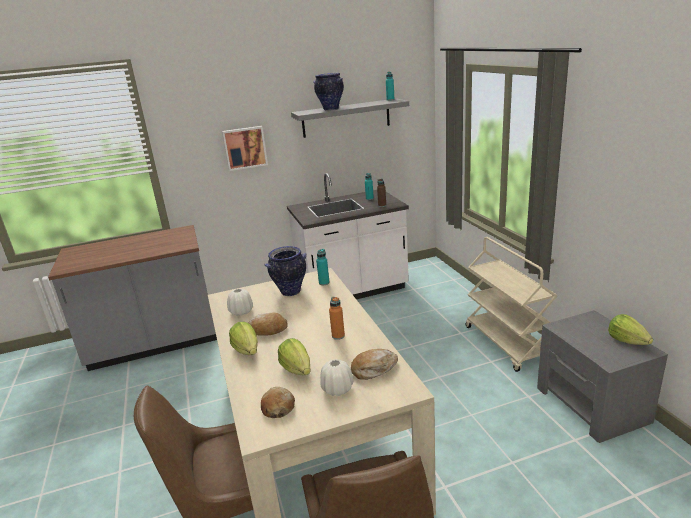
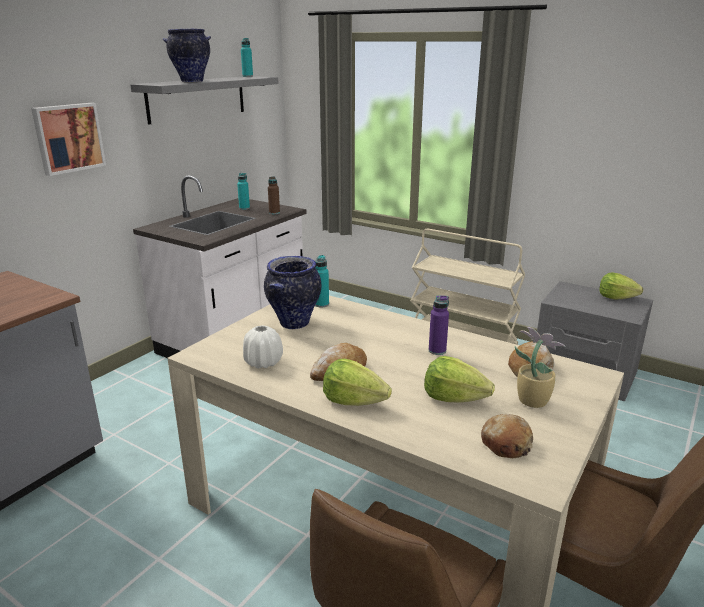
camera: 40 degrees left, 0 degrees up
(337, 389) = (531, 400): white vase -> potted plant
(338, 336) = (437, 351): orange bottle -> purple bottle

